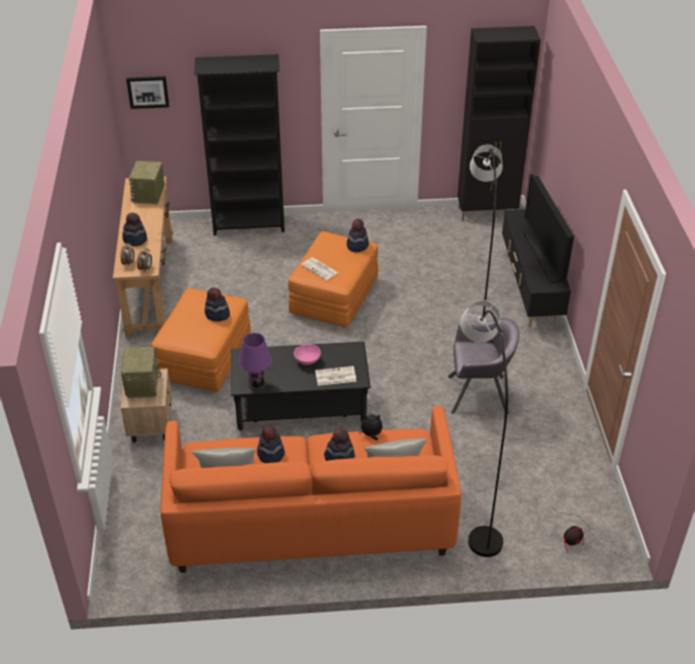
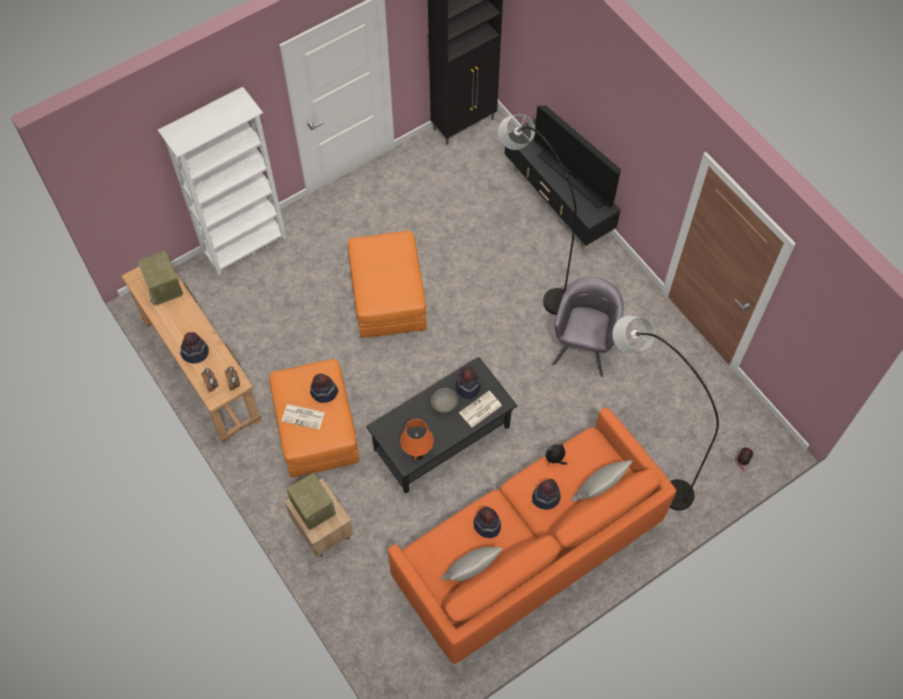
camera: 30 degrees left, 20 degrees up
(148, 91) = (113, 182): picture -> none
(249, 225) = (246, 246): black bookcase -> white bookcase
(257, 382) = (416, 451): purple table lamp -> orange table lamp
(307, 361) = (444, 405): pink bowl -> grey bowl
(320, 269) = (382, 290): newspaper -> newspaper (304, 416)
(357, 245) = (396, 243): hat -> hat (467, 387)
(478, 394) = (584, 346): grey armchair -> grey armchair turned 45 degrees counterclockwise

